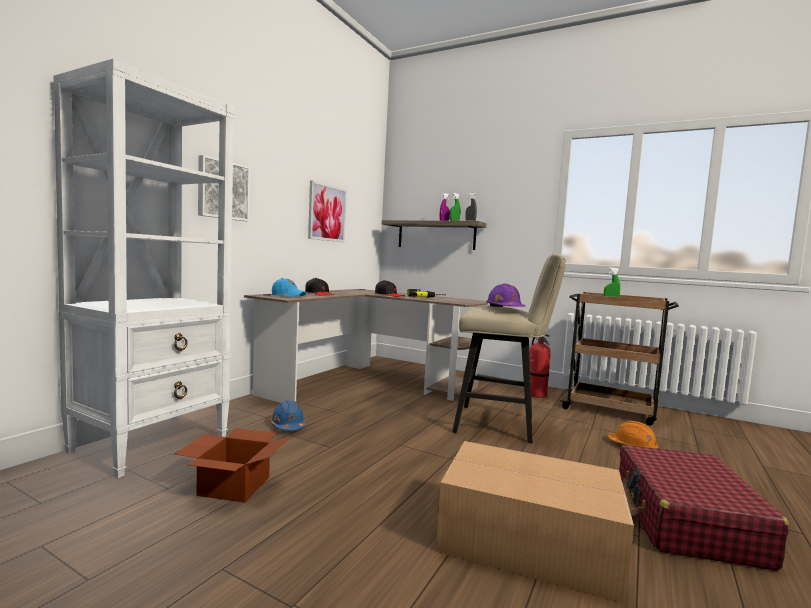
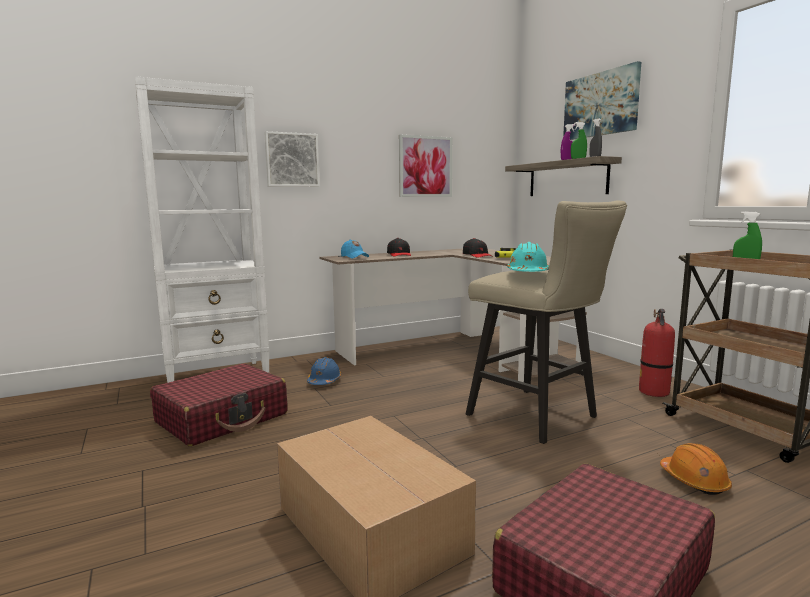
camera: 35 degrees right, 5 degrees up
(233, 485) = (223, 418): cardboard box -> red suitcase
(467, 182) = (600, 104): none -> picture
(504, 308) = (527, 273): purple hard hat -> turquoise hard hat

